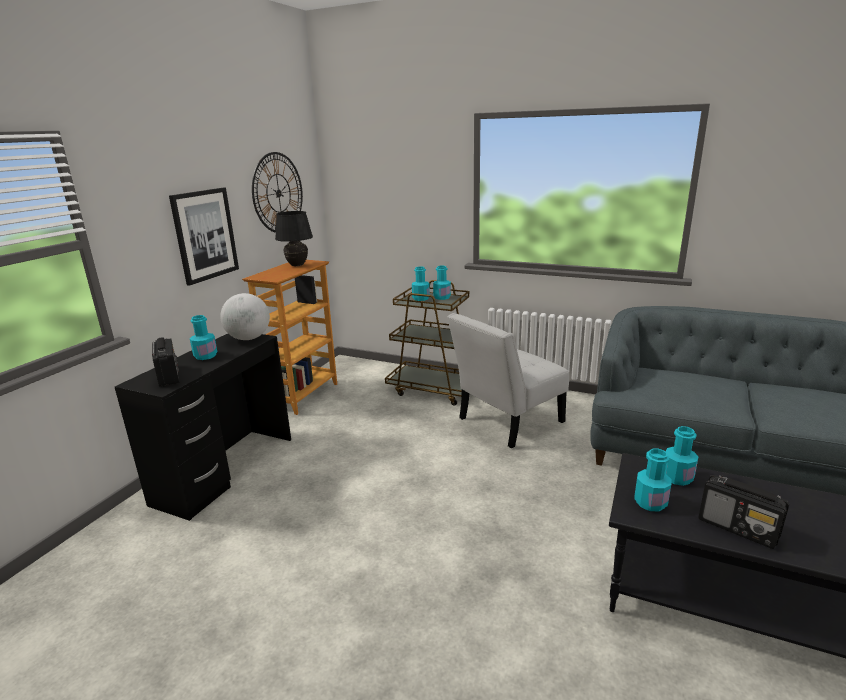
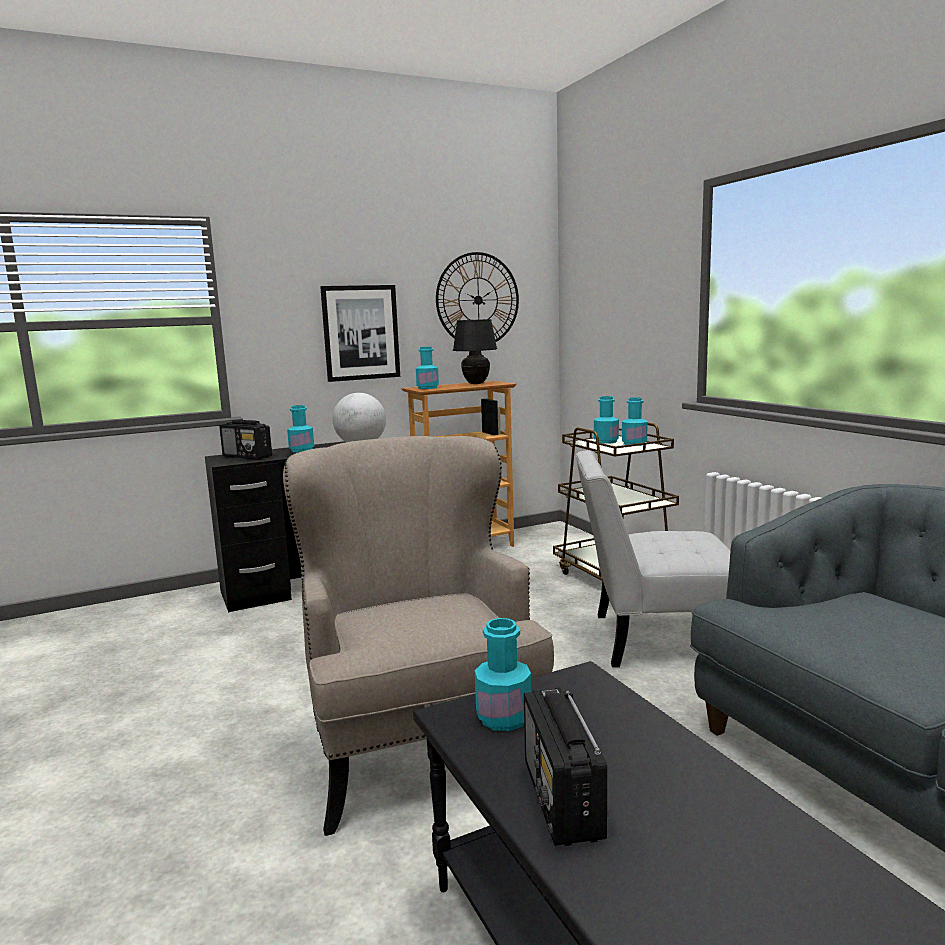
camera: 40 degrees right, 10 degrees down
(168, 376) = (247, 457): radio -> radio turned 105 degrees clockwise
(488, 545) = (420, 747): none -> beige armchair
(677, 477) = (606, 712): turquoise bottle -> turquoise bottle (427, 388)

